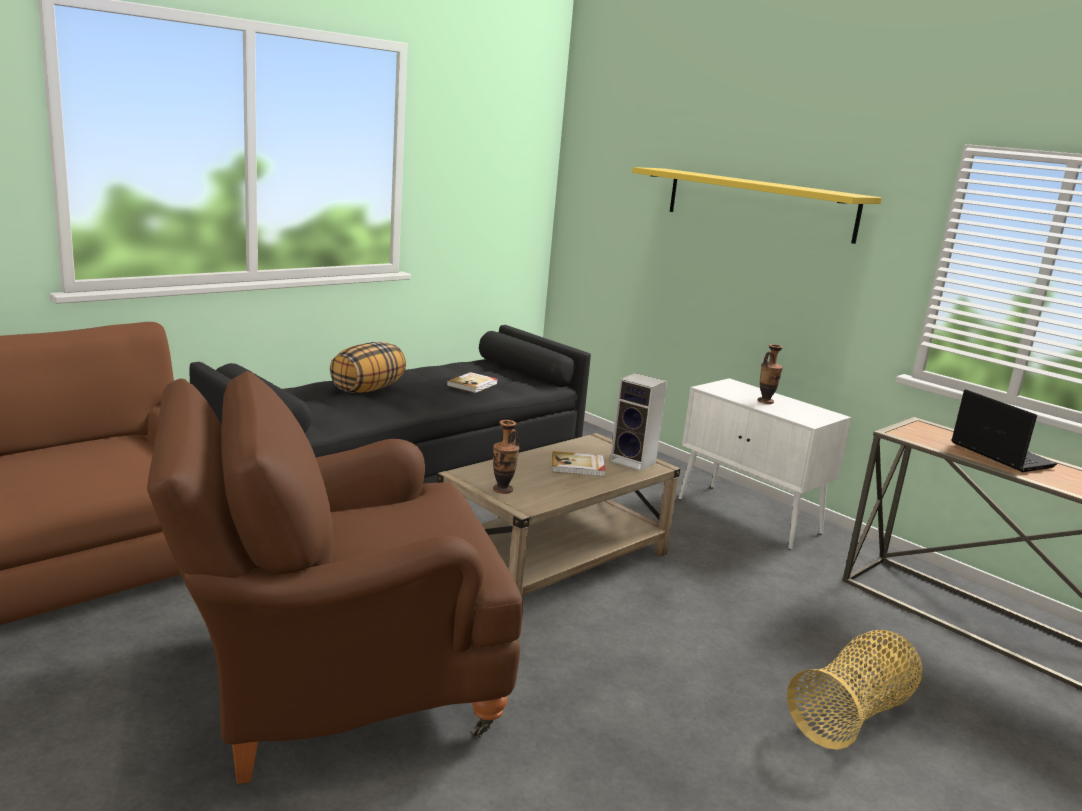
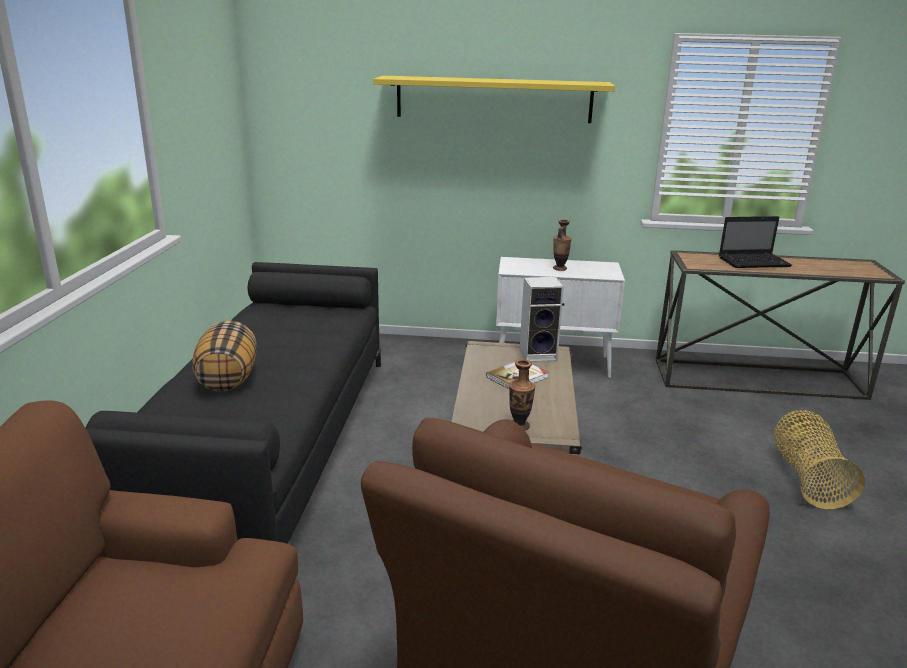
camera: 40 degrees left, 5 degrees up
(473, 384) = (308, 334): book -> none
(999, 454) = (755, 262): laptop -> laptop turned 150 degrees clockwise

